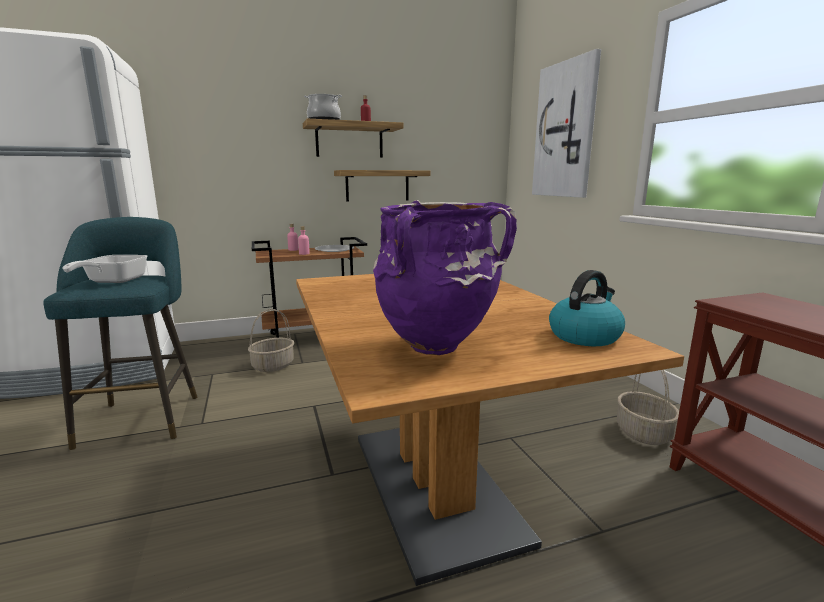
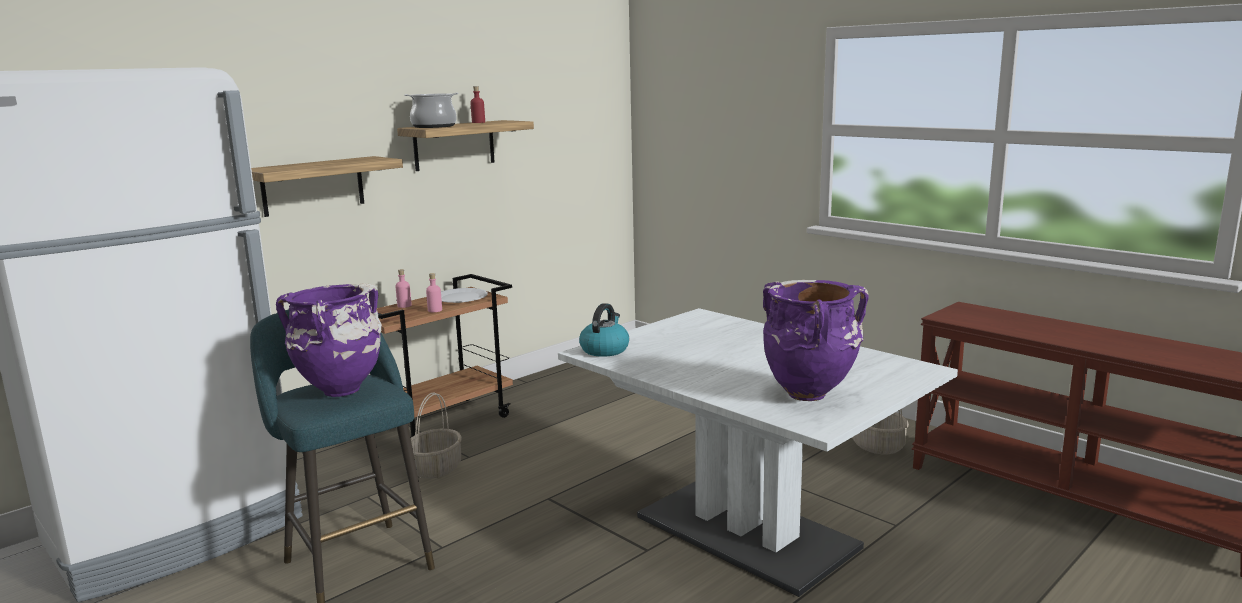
camera: 25 degrees left, 0 degrees up
(112, 281) = (339, 392): frying pan -> purple vase
(377, 186) = (490, 200): shelf -> shelf (313, 186)
(434, 485) = (746, 532): brown dining table -> white dining table
(565, 130) = (721, 124): picture -> none
(584, 336) = (887, 366): kettle -> kettle (604, 349)

